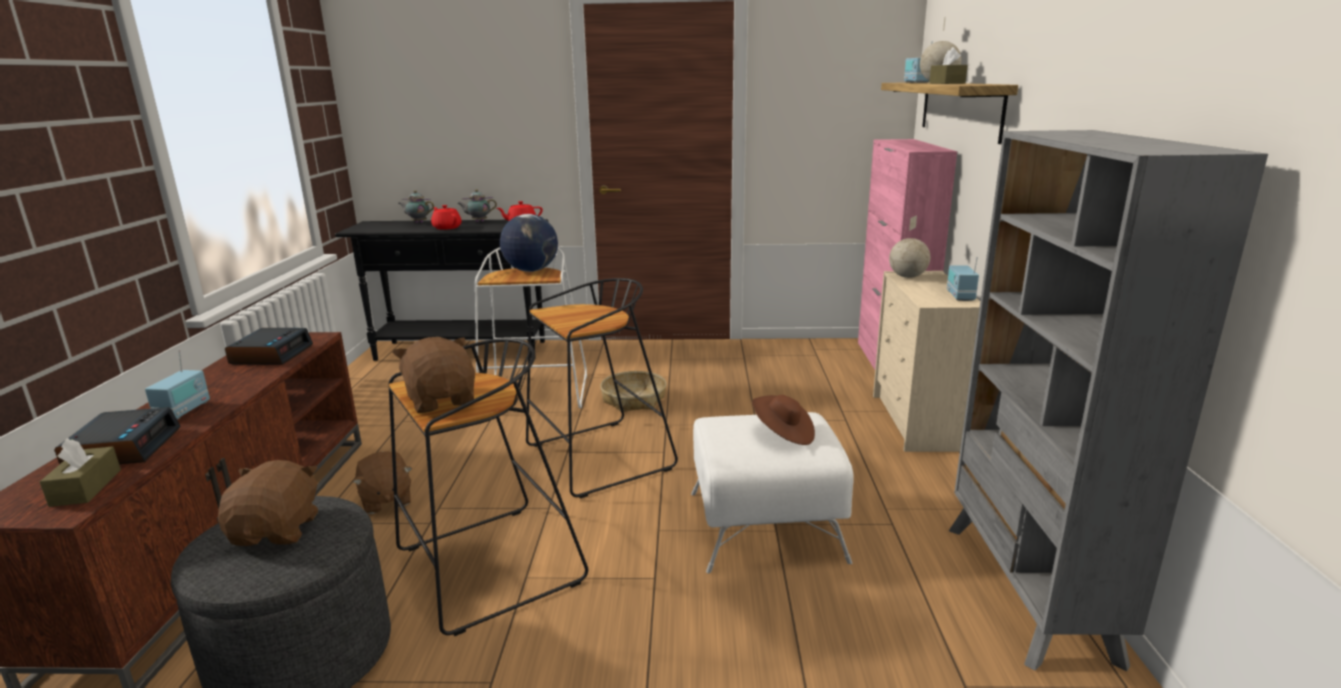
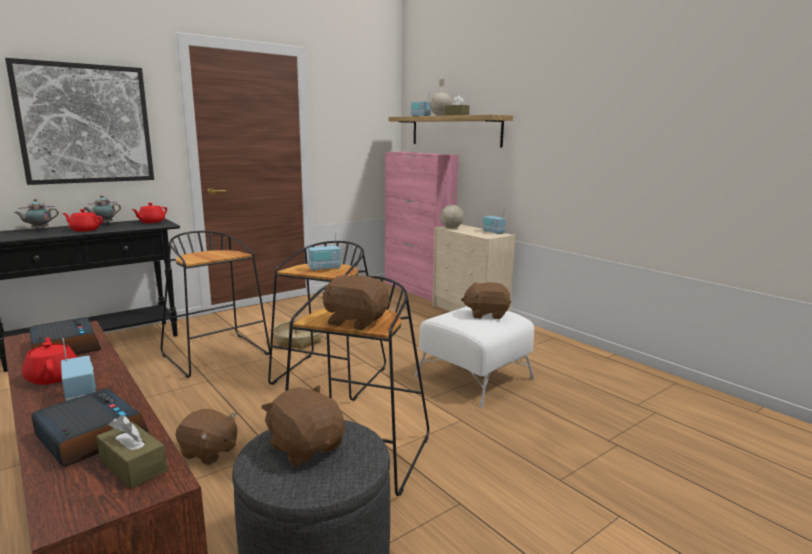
camera: 40 degrees left, 5 degrees down
(212, 382) = (53, 377): none -> red teapot
(469, 109) = (85, 124): none -> picture
(531, 270) = (210, 252): globe -> none
(536, 393) = (217, 355): white stool -> black stool
(582, 316) = (324, 268): none -> radio
(783, 434) = (486, 314): brown hat -> brown plush toy
(1027, 590) = (606, 364): grey bookcase -> none

